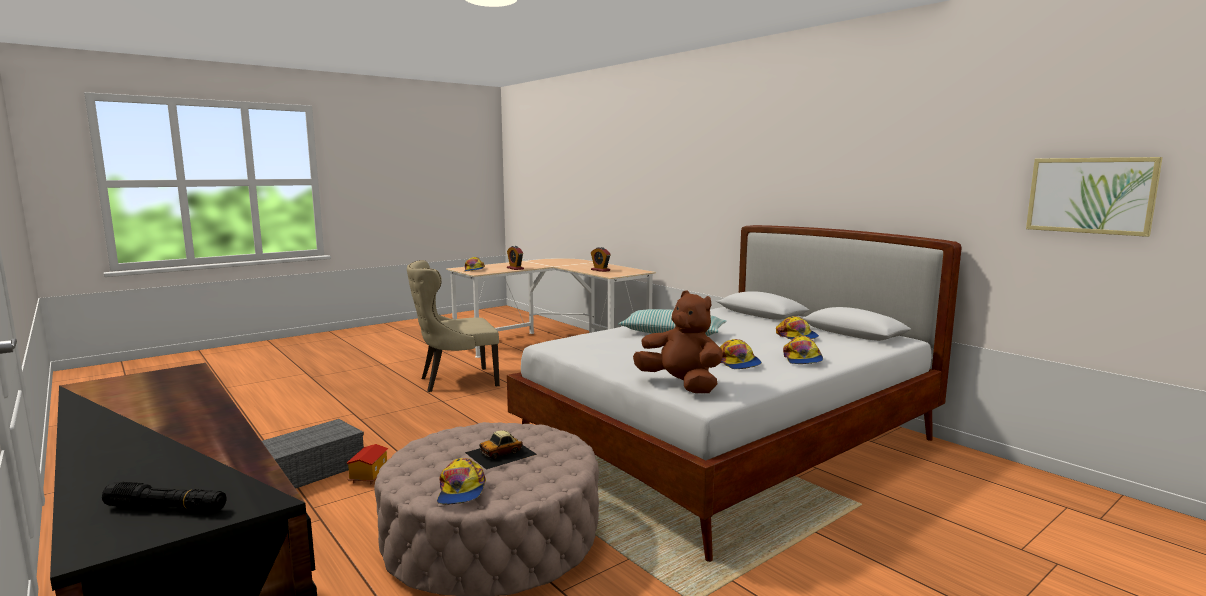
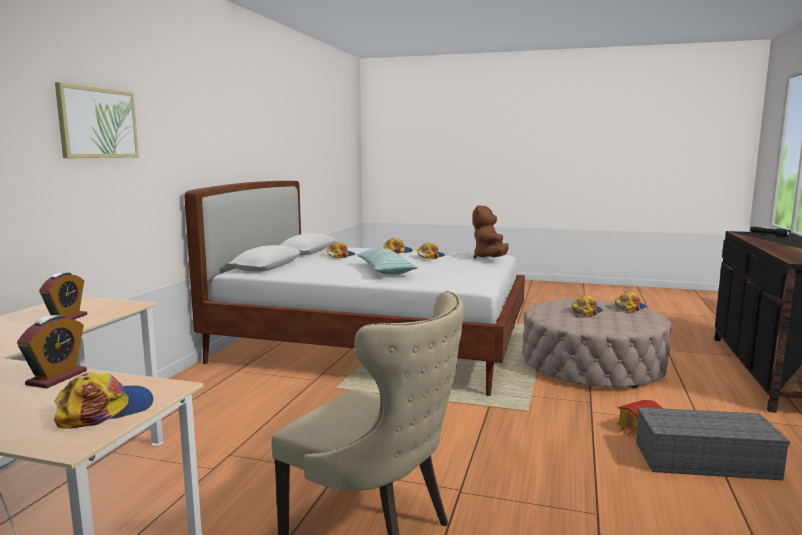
camera: 125 degrees left, 0 degrees up
(501, 453) = (586, 311): toy car -> cap
(1090, 195) = (313, 149): picture -> picture (98, 123)

